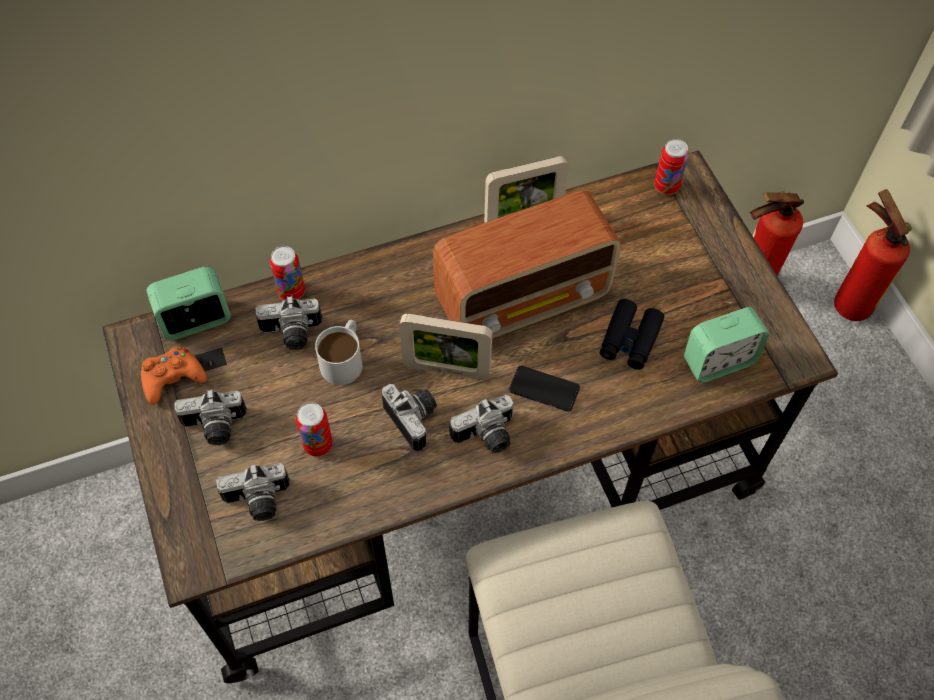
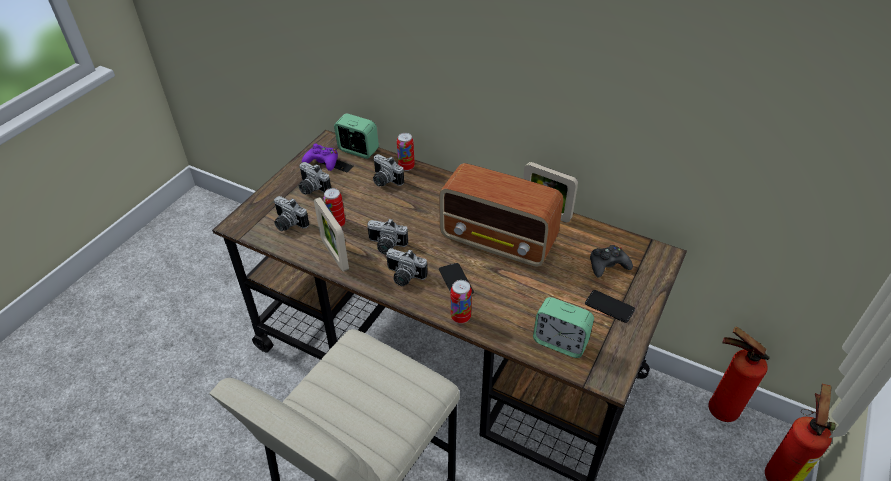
camera: 50 degrees right, 15 degrees down
(172, 378) = (322, 162): orange game controller -> purple game controller
(344, 358) = (391, 204): white mug -> none
(415, 419) = (386, 246): camera -> camera turned 90 degrees clockwise
(446, 369) = (425, 240): picture frame -> picture frame (334, 255)
(629, 339) = (526, 296): black binoculars -> none
(655, 232) = (608, 265): none -> black game controller
(666, 186) = (643, 252): can -> can (460, 317)
(711, 279) = (609, 306): none -> phone

